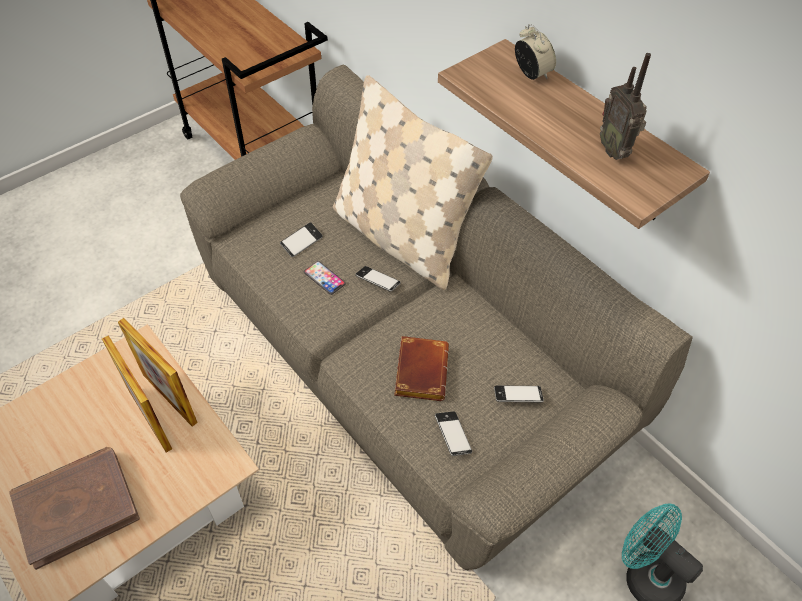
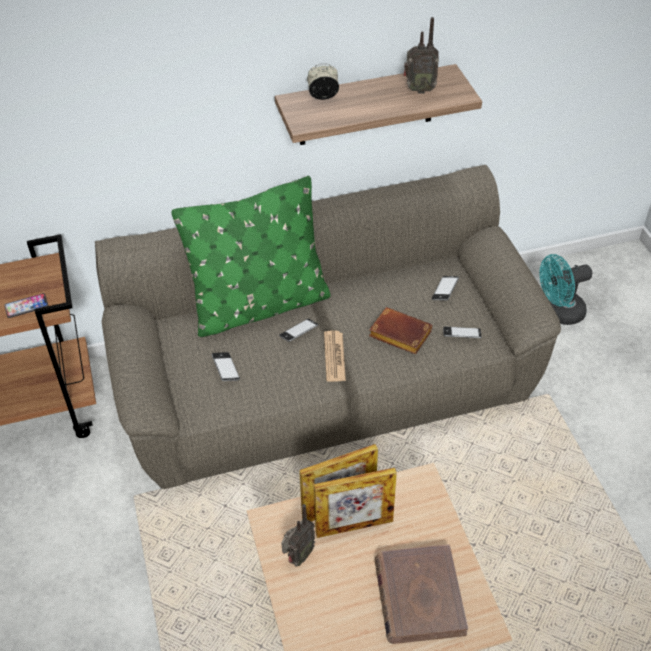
camera: 65 degrees left, 5 degrees down
(102, 383) = (298, 557): none -> radio
(324, 278) = (276, 365): phone -> phone (26, 306)
(359, 323) = (334, 356): none -> newspaper
(400, 238) = (259, 305): beige pillow -> green pillow

